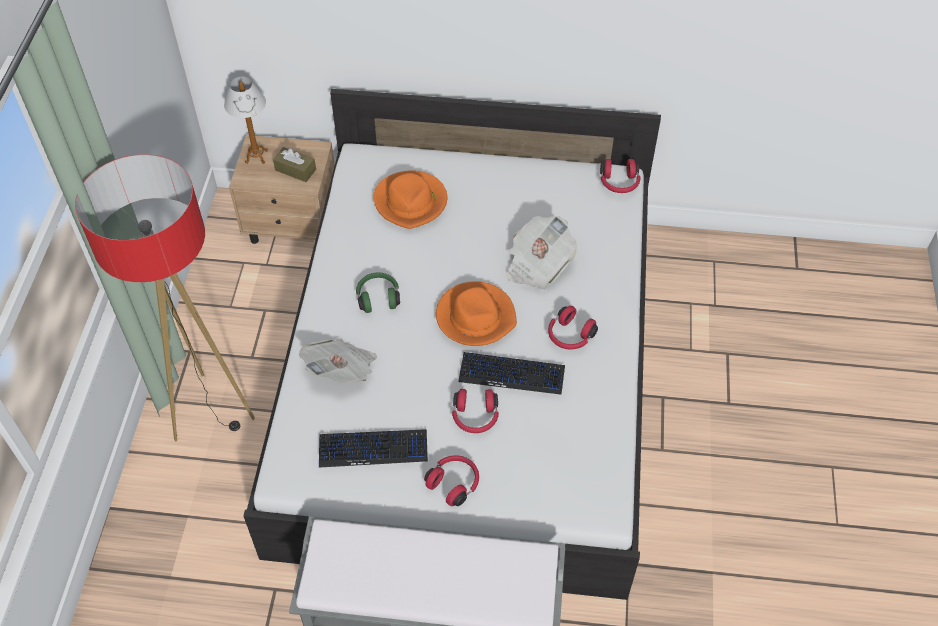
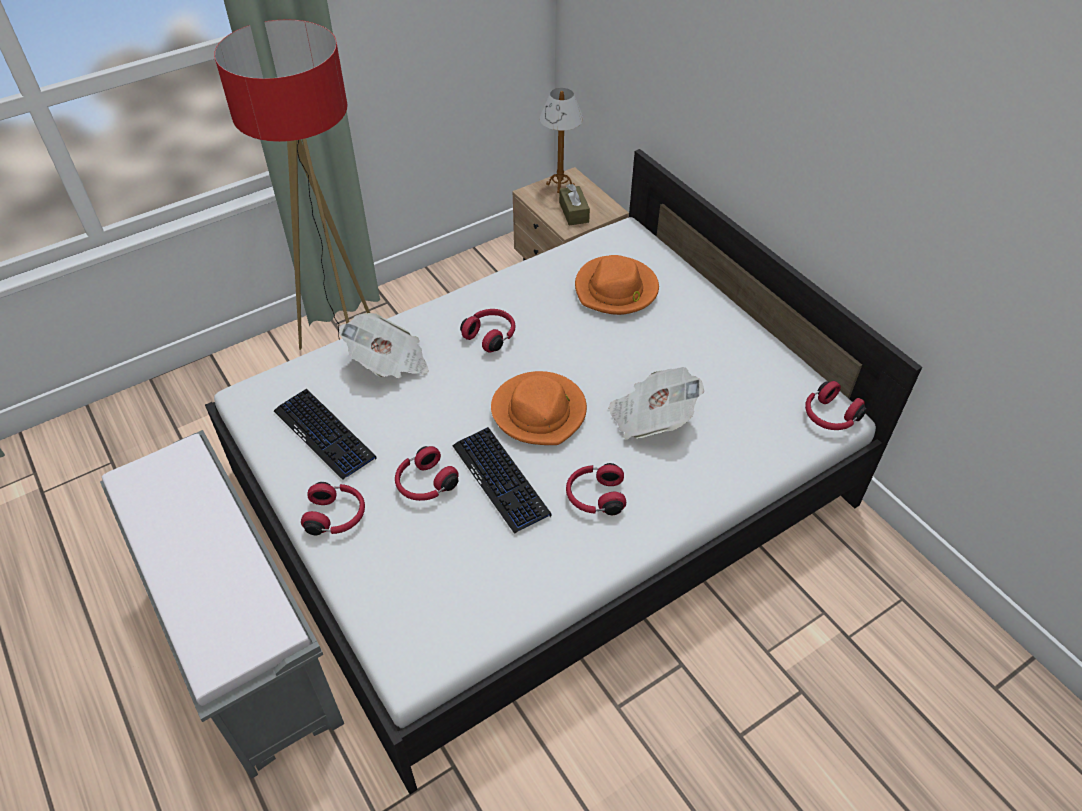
camera: 50 degrees right, 5 degrees down
(378, 297) = (491, 335): green headphones -> red headphones

